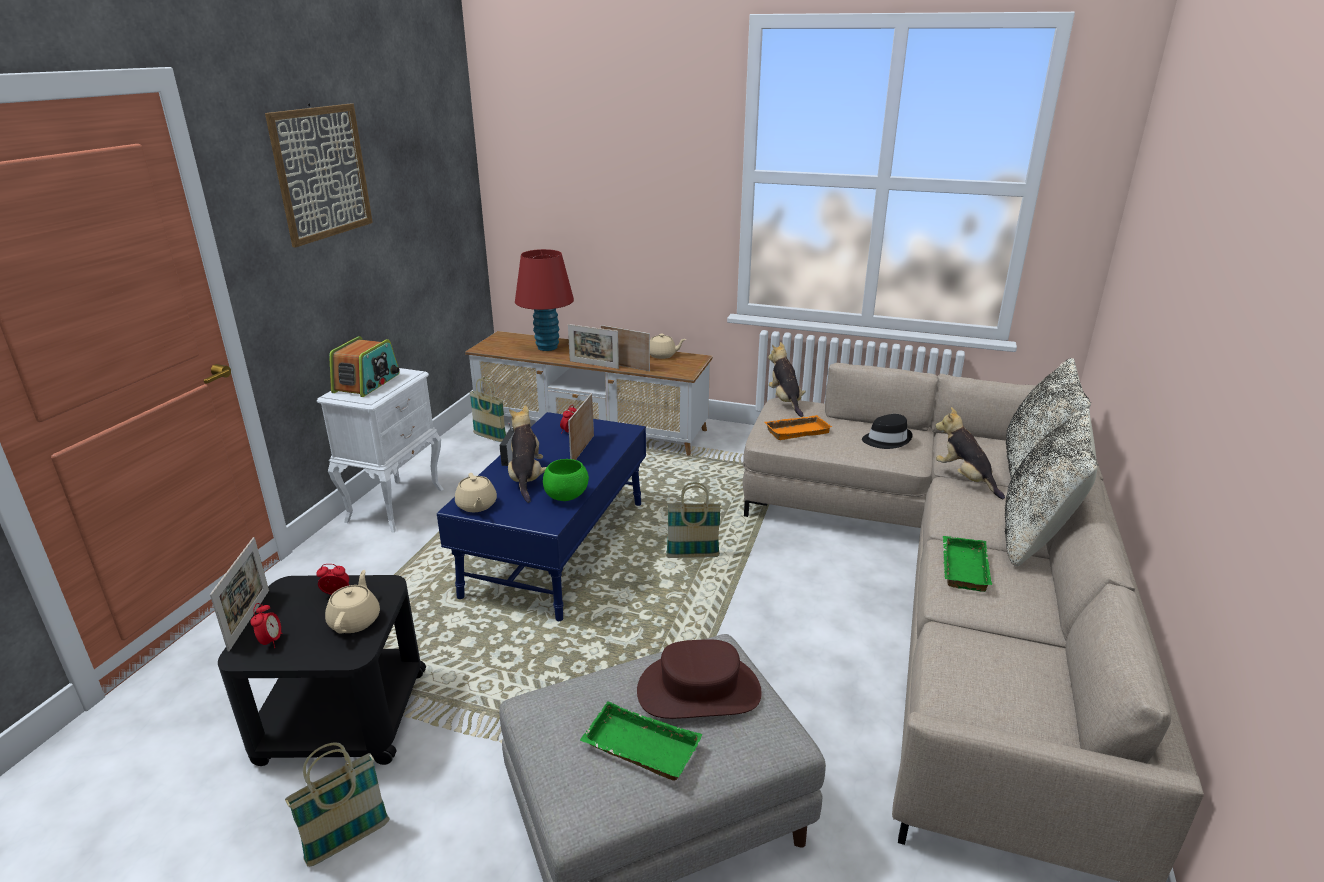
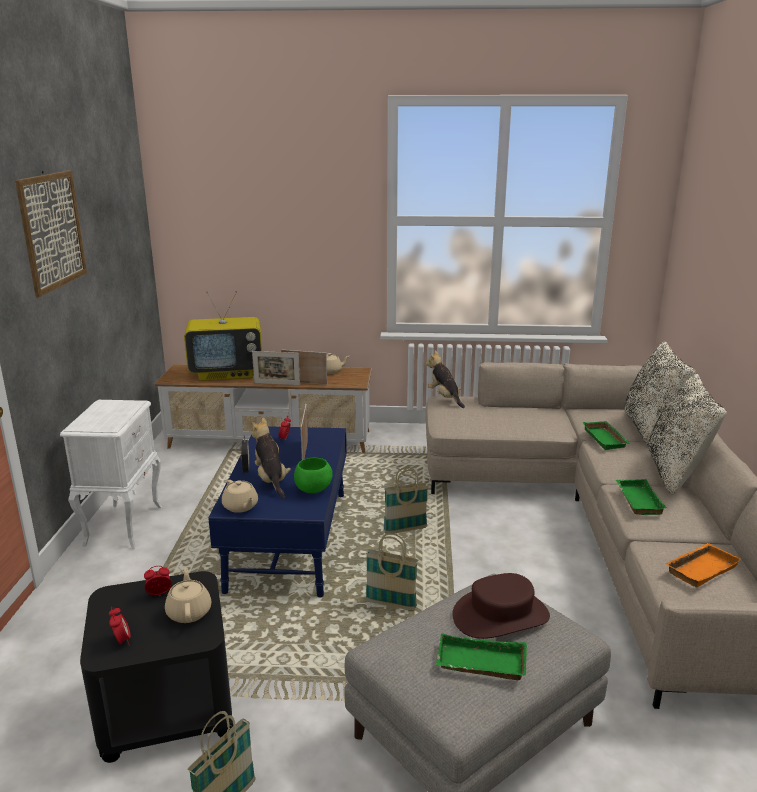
camera: 15 degrees left, 5 degrees down
(249, 619) = (89, 627): picture frame -> none
(367, 383) = (101, 415): radio -> none
(490, 437) = (183, 458): basket -> basket (391, 605)
(547, 347) = (227, 373): red table lamp -> television
(797, 430) = (466, 418): orange tray -> orange tray (700, 568)
(886, 440) = (536, 418): black hat -> none
(965, 479) = (606, 439): plush toy -> green tray

